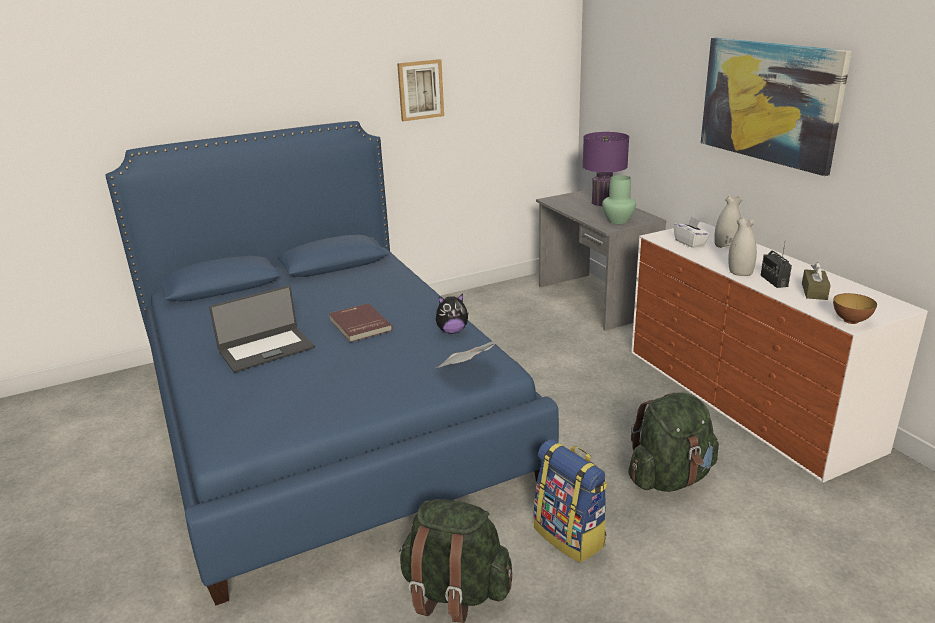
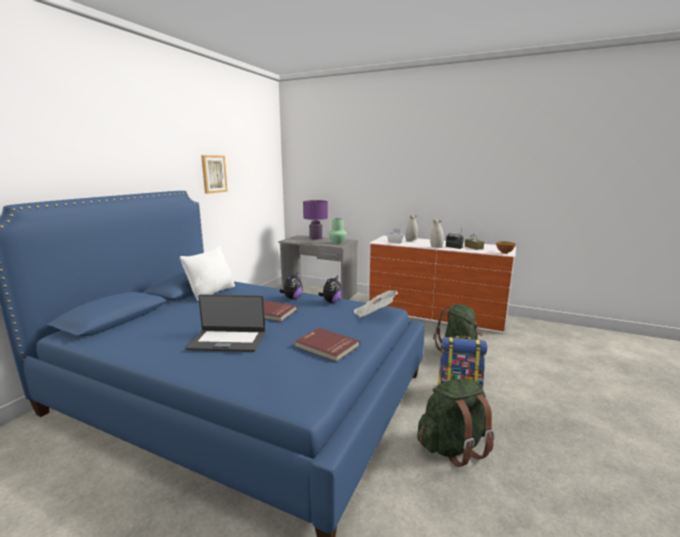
camera: 40 degrees left, 10 degrees down
(266, 349) = (228, 340): laptop -> laptop turned 75 degrees clockwise
(338, 394) = (326, 346): none -> red book
(349, 274) = (212, 292): none -> white pillow
(417, 310) = (292, 298): none -> plush toy
(769, 102) = (416, 170): picture -> none

